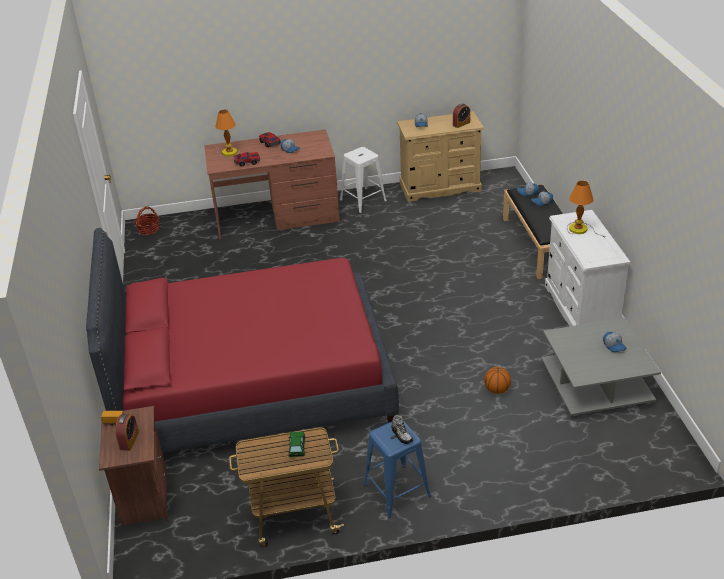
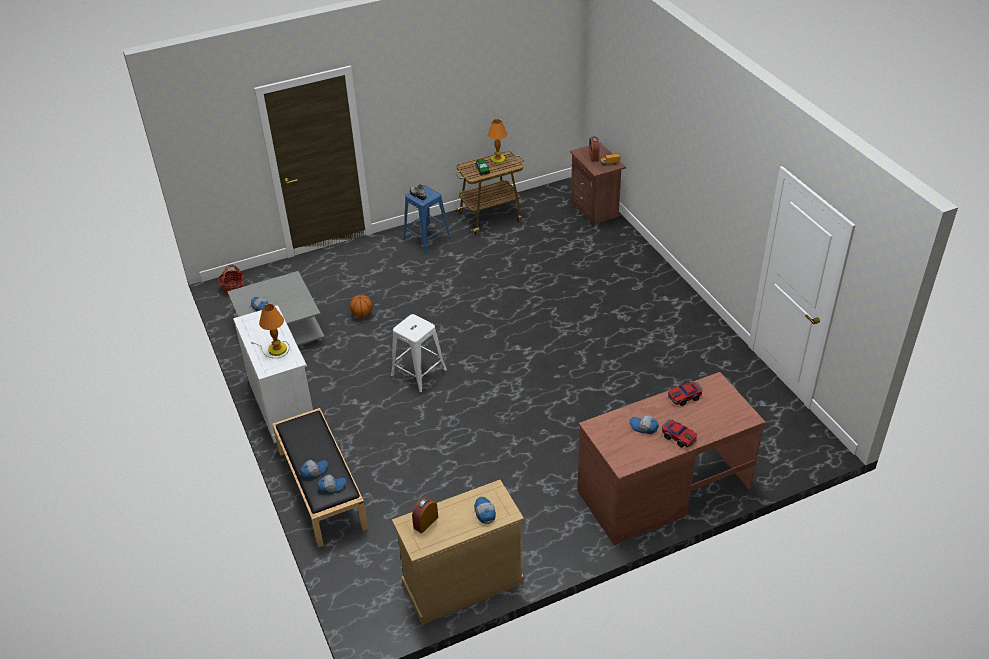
camera: 165 degrees right, 5 degrees up
(149, 229) = (808, 443): basket -> basket (232, 287)
(227, 152) = (722, 410): table lamp -> table lamp (500, 159)
(253, 383) = (567, 290): red bed -> none
(363, 200) = (562, 537): white stool -> white stool (418, 373)

